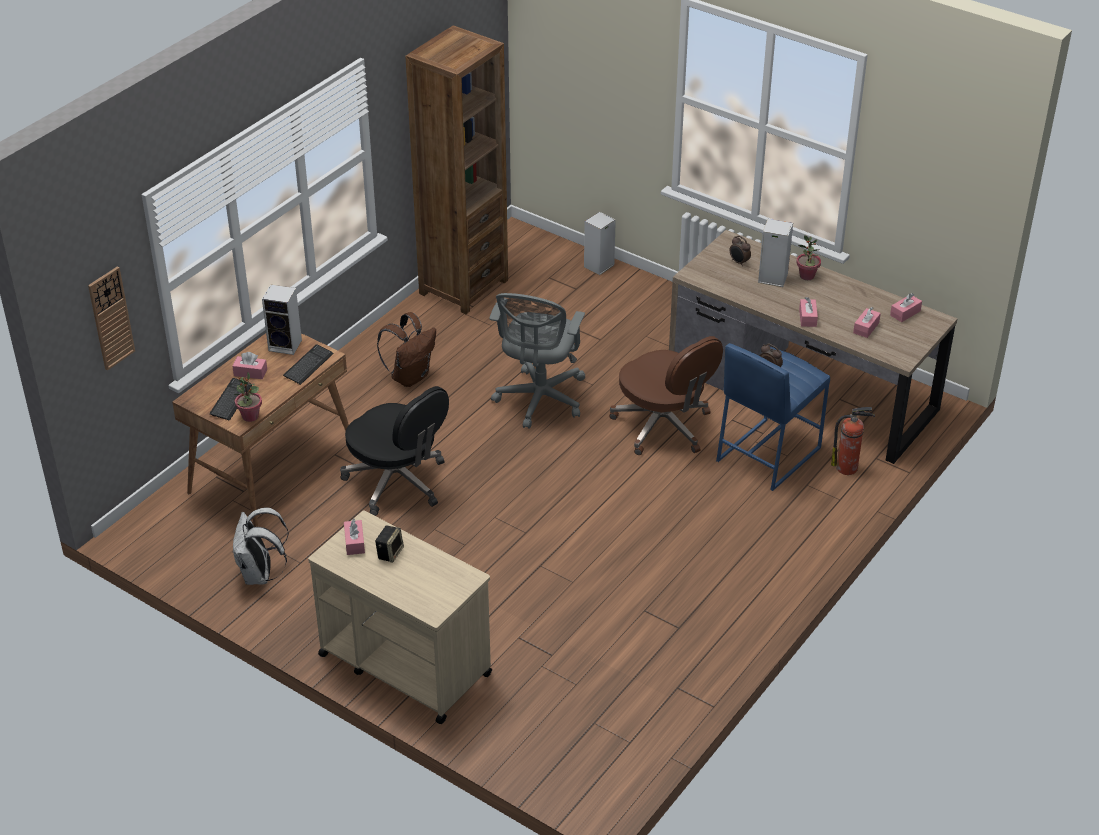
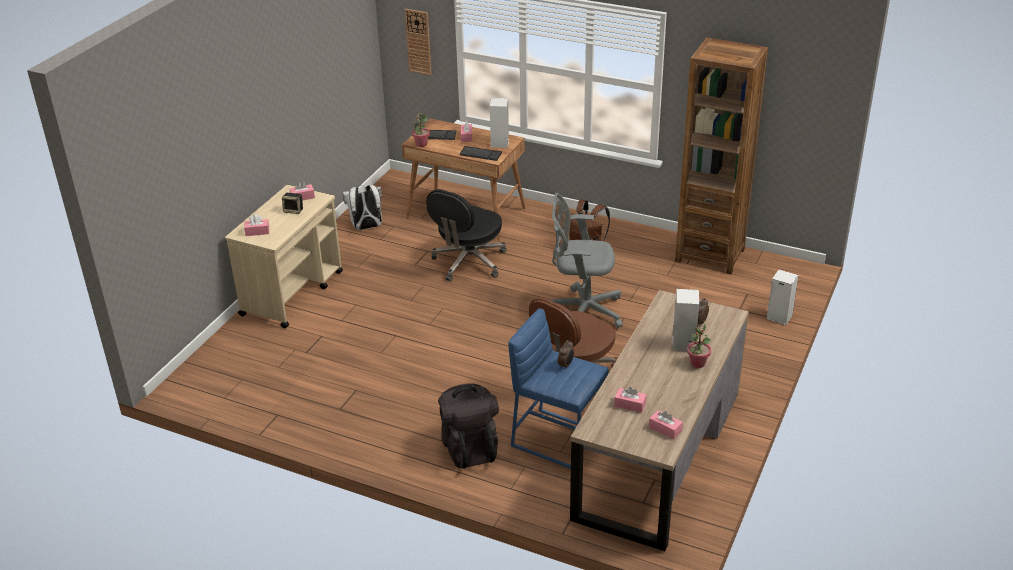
camera: 80 degrees right, 5 degrees down
(770, 523) = (469, 448): none -> black backpack
(807, 318) = (630, 368): pink tissue box -> pink tissue box (257, 231)
(848, 468) = (555, 491): fire extinguisher -> none

